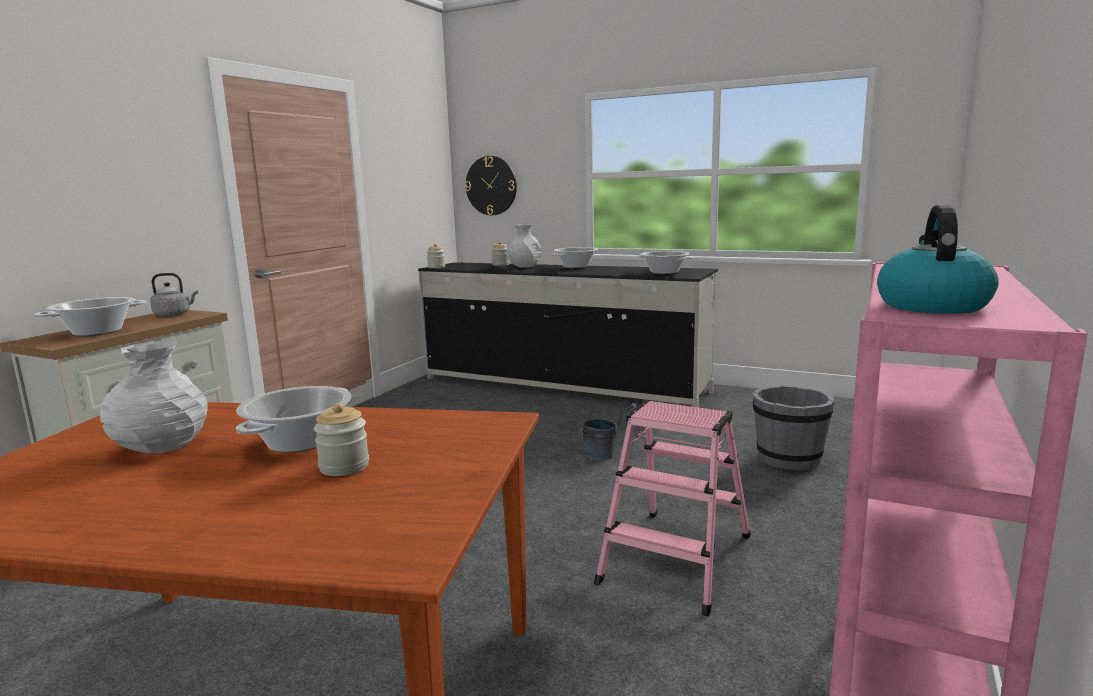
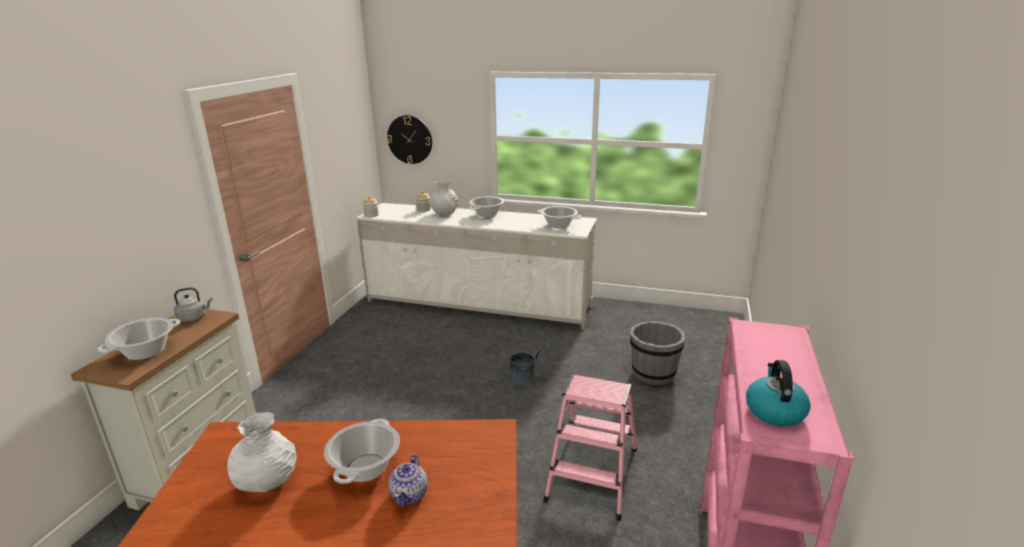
camera: 10 degrees left, 10 degrees up
(344, 467) = (410, 494): jar -> teapot
(562, 385) = (478, 303): black cabinet -> white cabinet

